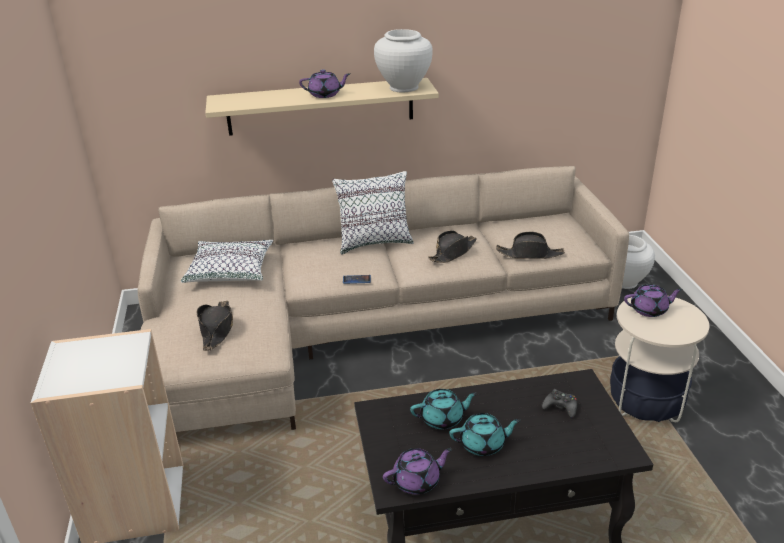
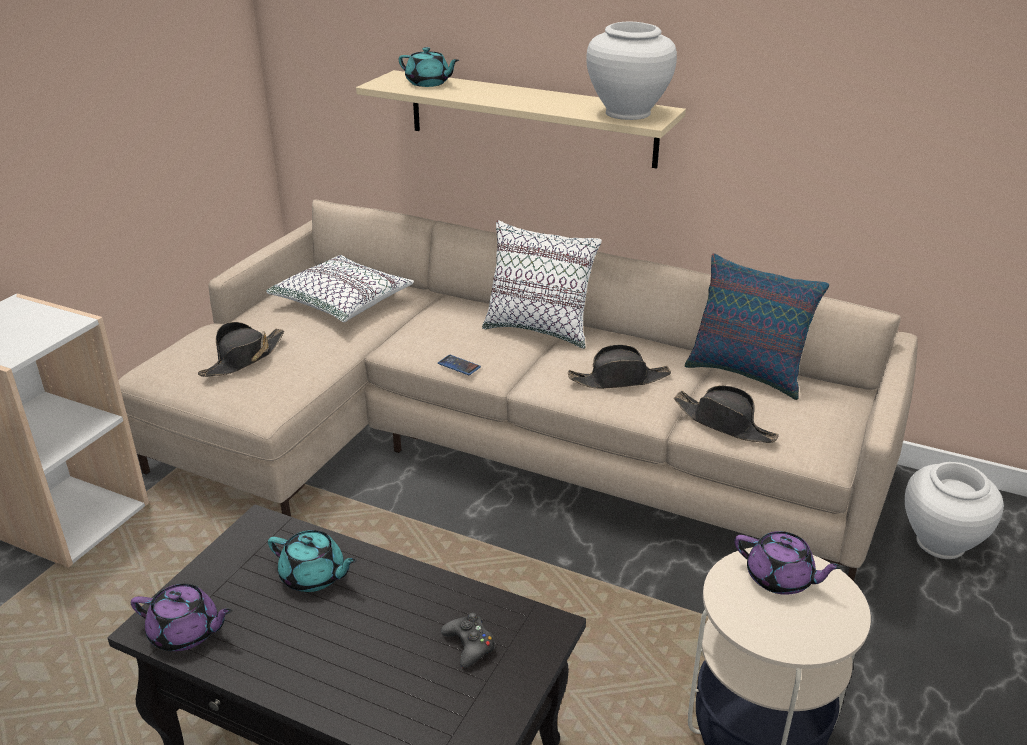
camera: 35 degrees right, 0 degrees up
(325, 94) = (517, 98): purple teapot -> none
(483, 444) = (312, 635): turquoise teapot -> turquoise teapot (428, 83)
(509, 226) = (746, 375): none -> blue pillow

